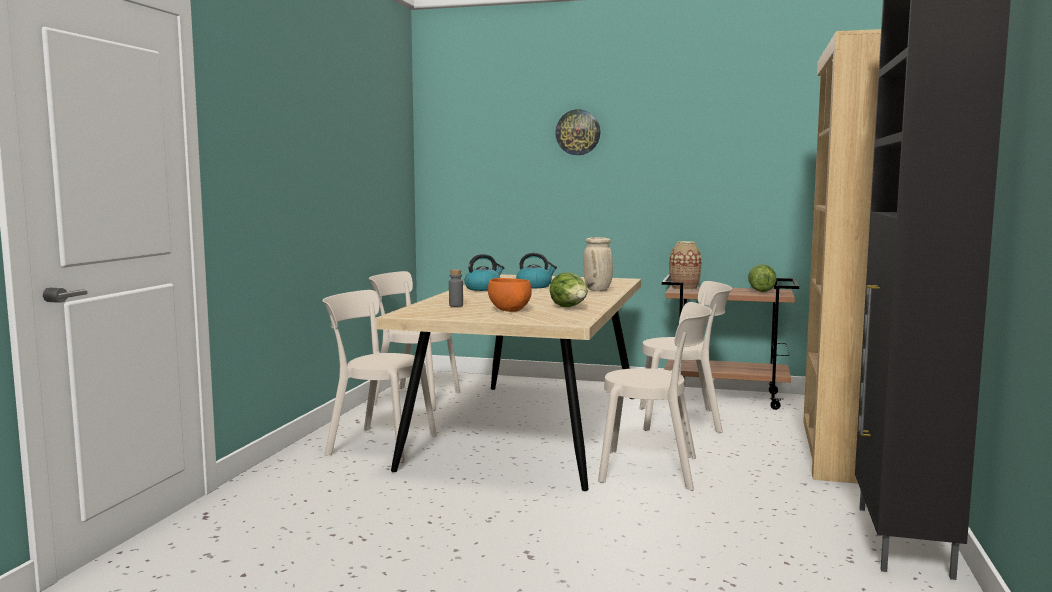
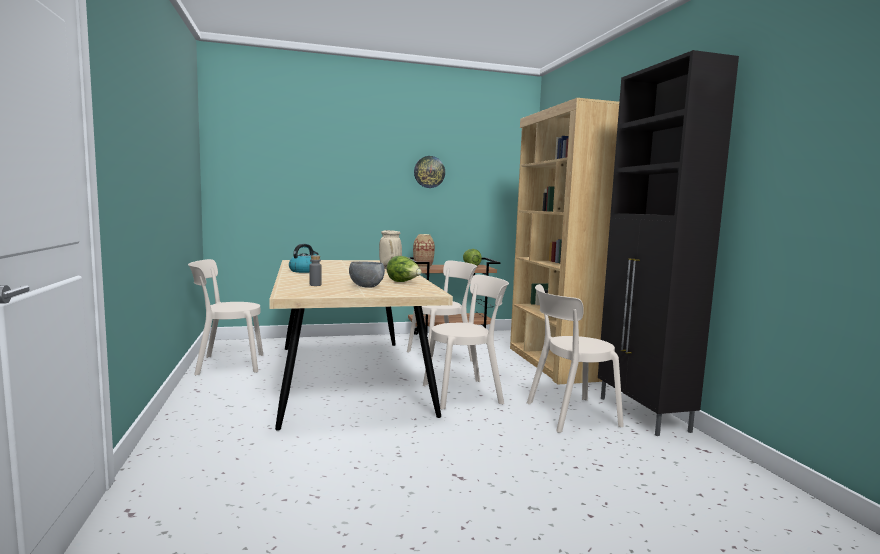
camera: 30 degrees left, 0 degrees up
(377, 444) = (237, 408): beige chair -> beige chair (568, 414)
(509, 311) = (366, 287): orange bowl -> grey bowl
(534, 286) = (338, 268): kettle -> none
(578, 132) = (341, 153): wall clock -> wall clock (429, 172)

